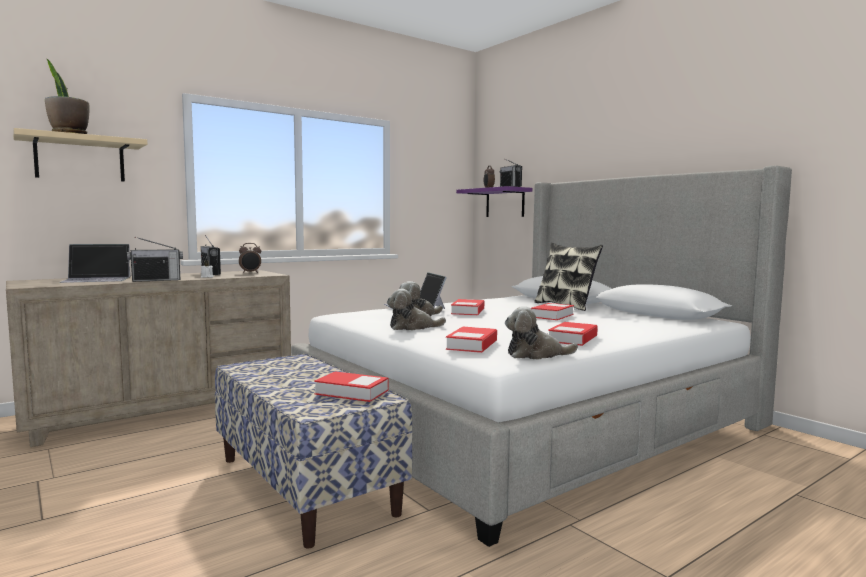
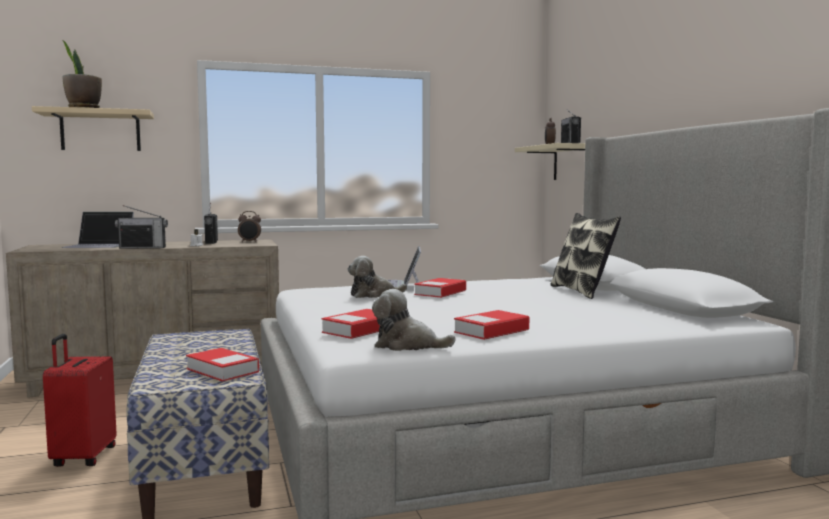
camera: 20 degrees right, 0 degrees up
(170, 499) = (83, 457): none -> red suitcase
(412, 327) = (344, 307): plush toy -> none
(505, 203) = (571, 162): purple shelf -> beige shelf
(552, 316) = (532, 303): book -> none

